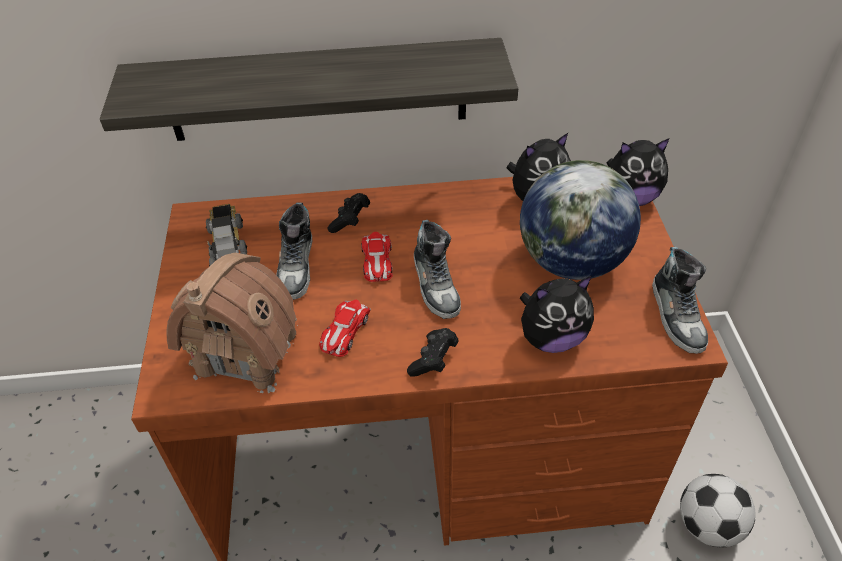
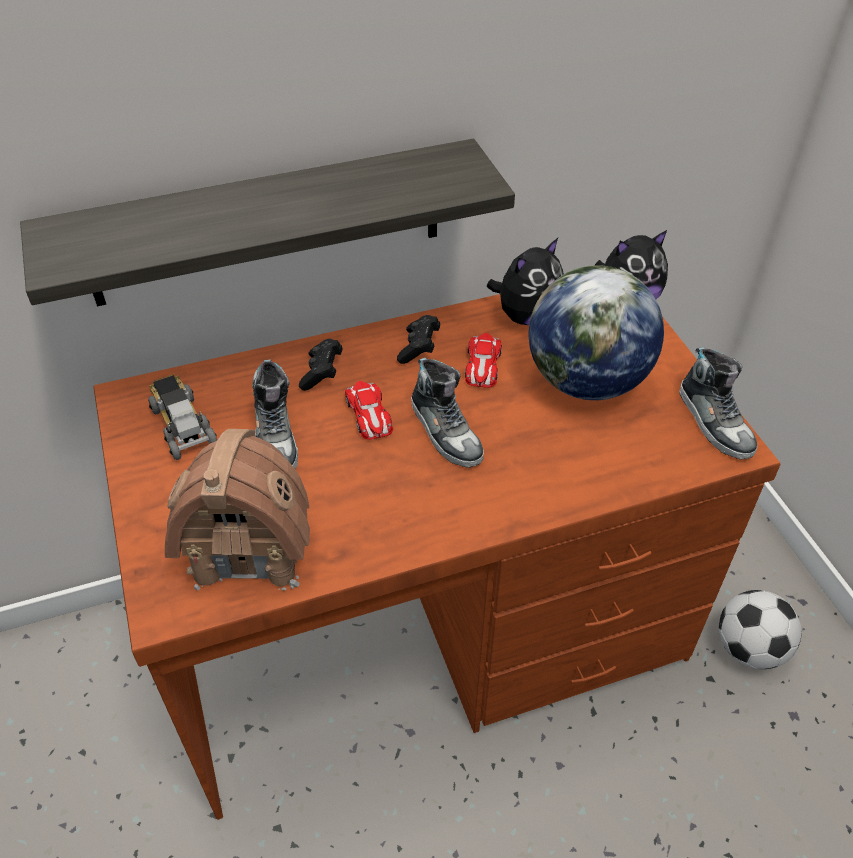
camera: 15 degrees left, 0 degrees up
(344, 331) = (358, 501): toy car -> toy car (482, 365)
(433, 360) = (471, 516): black game controller -> black game controller (419, 348)
(551, 338) = (592, 469): plush toy -> none

